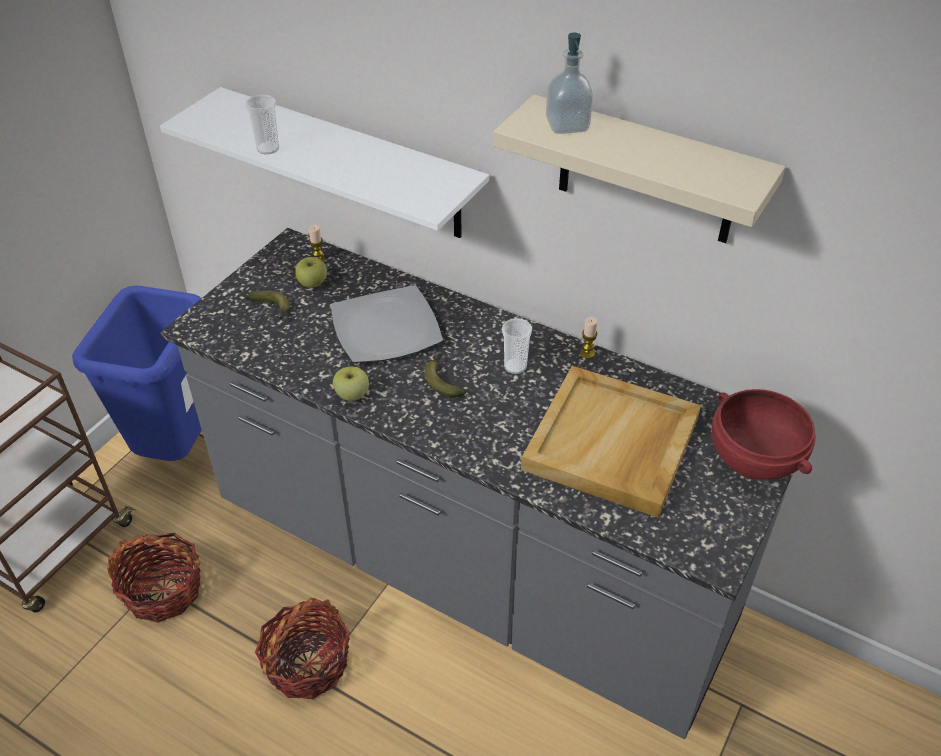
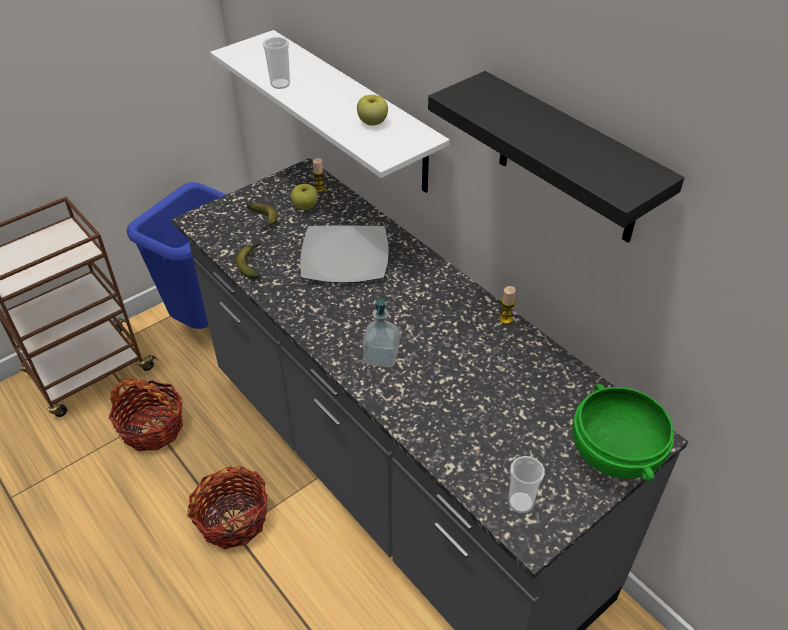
camera: 20 degrees right, 0 degrees up
(352, 395) = (289, 304): apple -> apple (372, 122)
(443, 380) = (369, 311): banana -> banana (251, 264)
(515, 366) = (436, 315): cup -> cup (521, 503)
(567, 125) = (497, 102): soap dispenser -> soap dispenser (381, 357)
(612, 445) = (487, 405): beige tray -> none
(646, 172) = (568, 160): beige shelf -> black shelf
(752, 459) = (613, 454): red bowl -> green bowl

